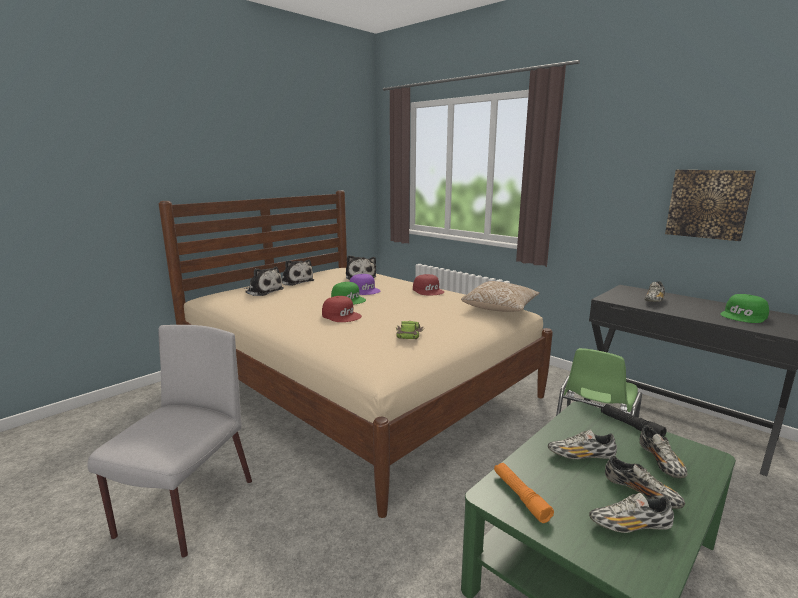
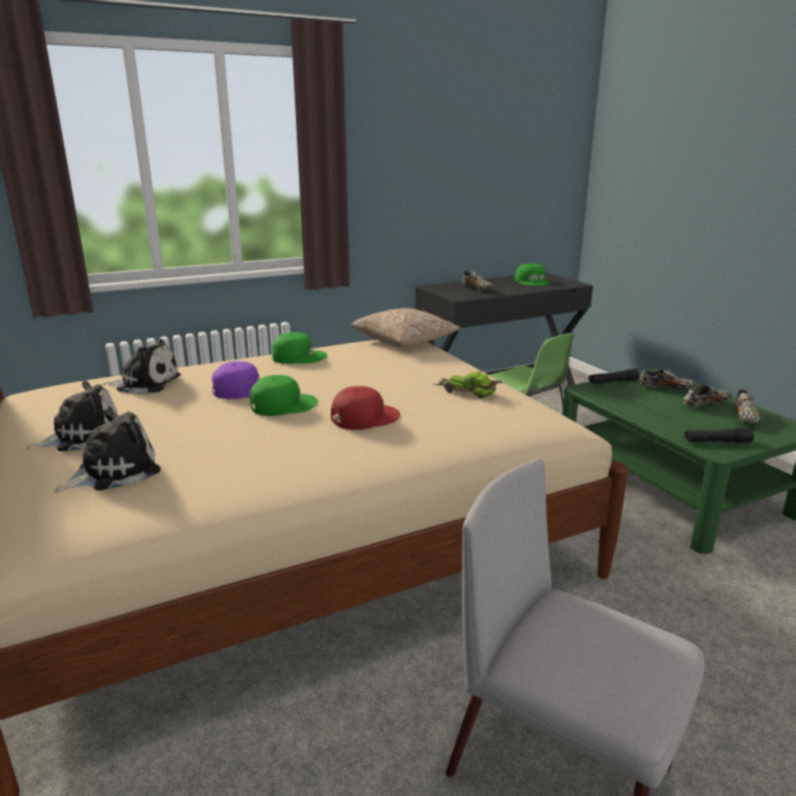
camera: 70 degrees left, 5 degrees up
(428, 290) = (298, 357): red cap -> green cap
(520, 496) = (717, 442): orange flashlight -> black flashlight
(581, 456) = (658, 409): shoe -> none
(708, 204) = (474, 189): picture -> none

